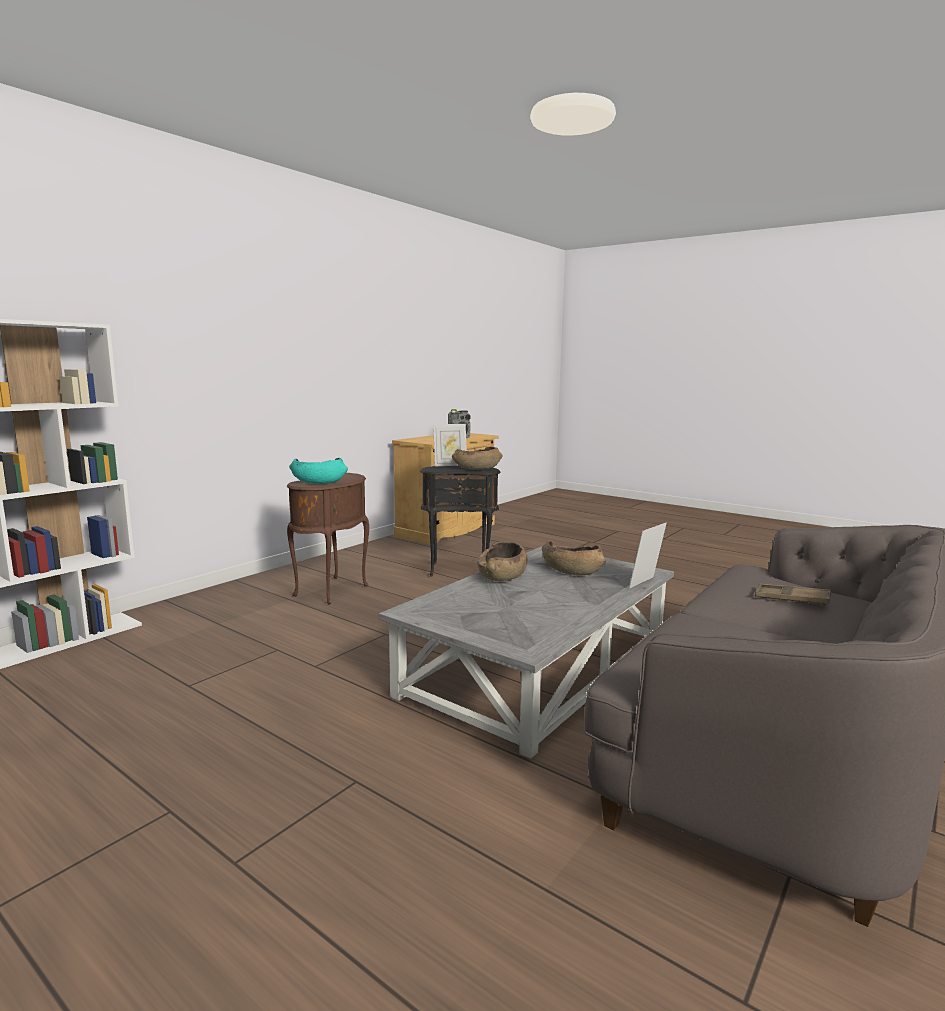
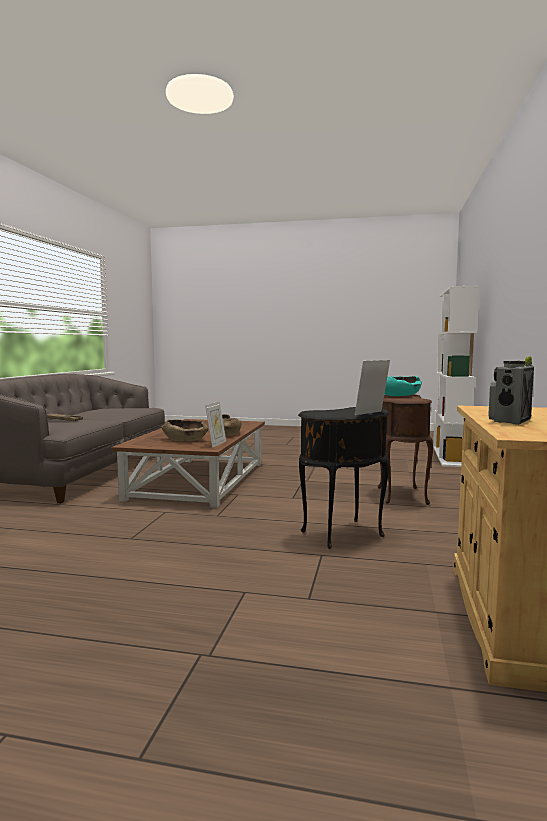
camera: 155 degrees right, 5 degrees down
(477, 468) = (328, 412): brown bowl -> none
(538, 669) = (198, 480): grey coffee table -> brown coffee table
(645, 583) = (135, 439): picture frame -> picture frame (216, 444)

